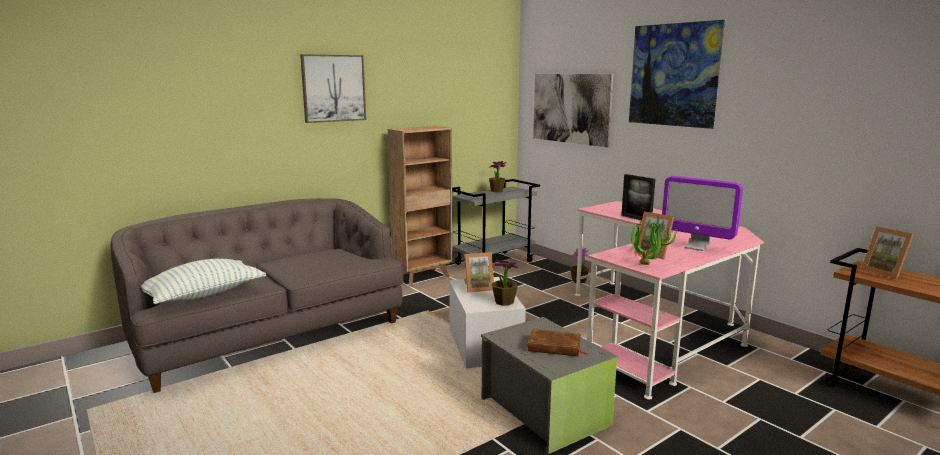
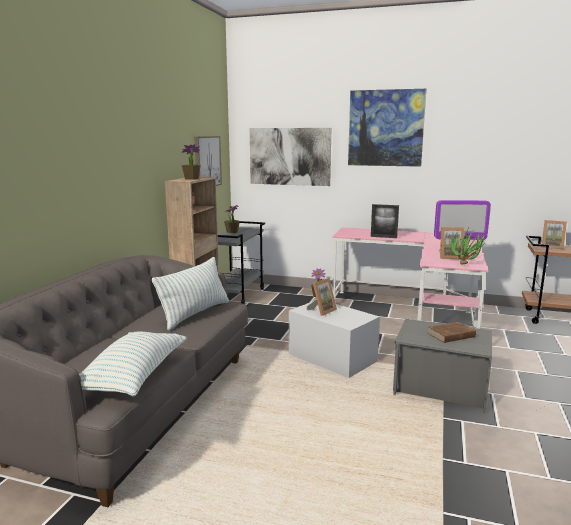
camera: 35 degrees left, 0 degrees up
(333, 88) = (124, 141): picture -> picture (207, 162)
(335, 260) = (195, 314): none -> pillow
(504, 302) = (358, 316): potted plant -> potted plant (191, 179)

